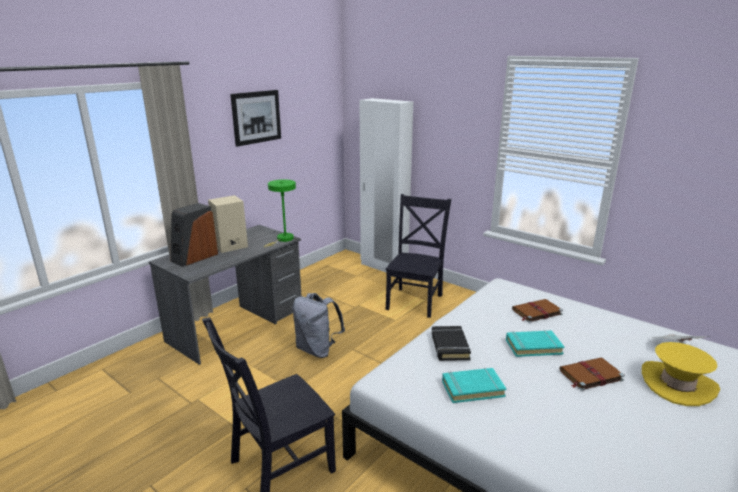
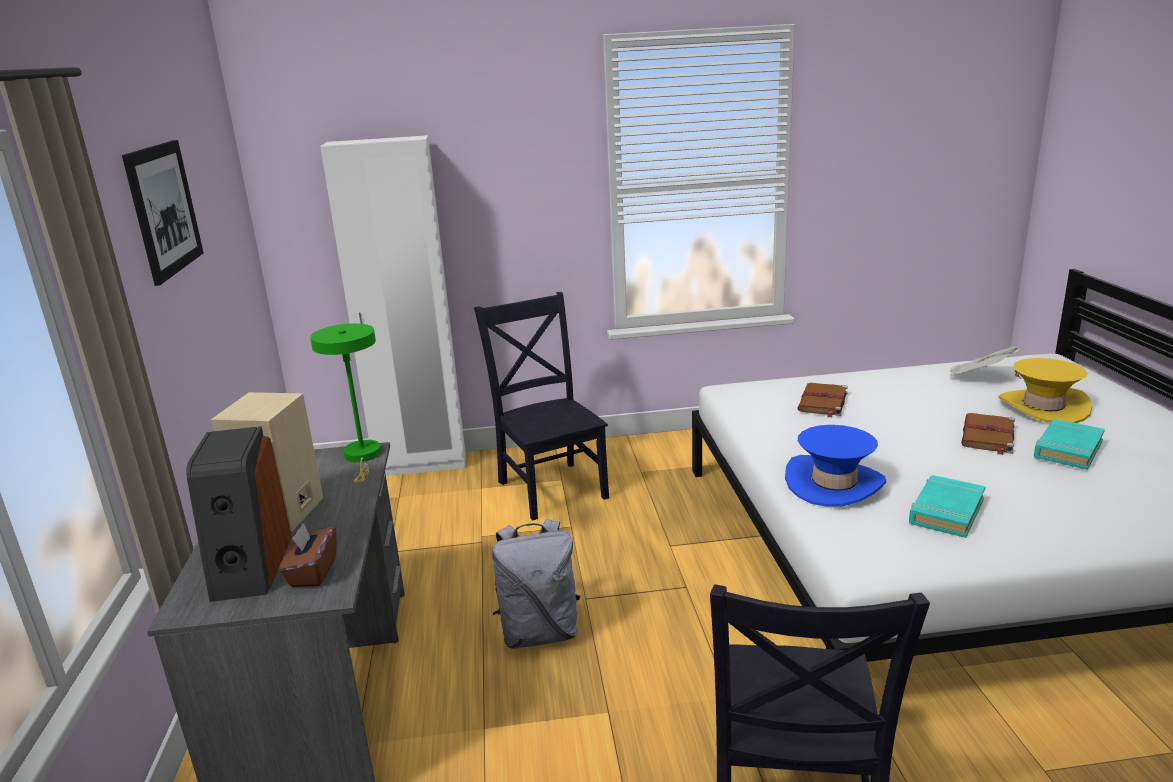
camera: 45 degrees left, 0 degrees up
(201, 267) = (312, 572): none -> brown tissue box
(449, 346) = (834, 484): black book -> blue hat
(533, 346) = (894, 438): turquoise book -> turquoise book (1067, 449)

